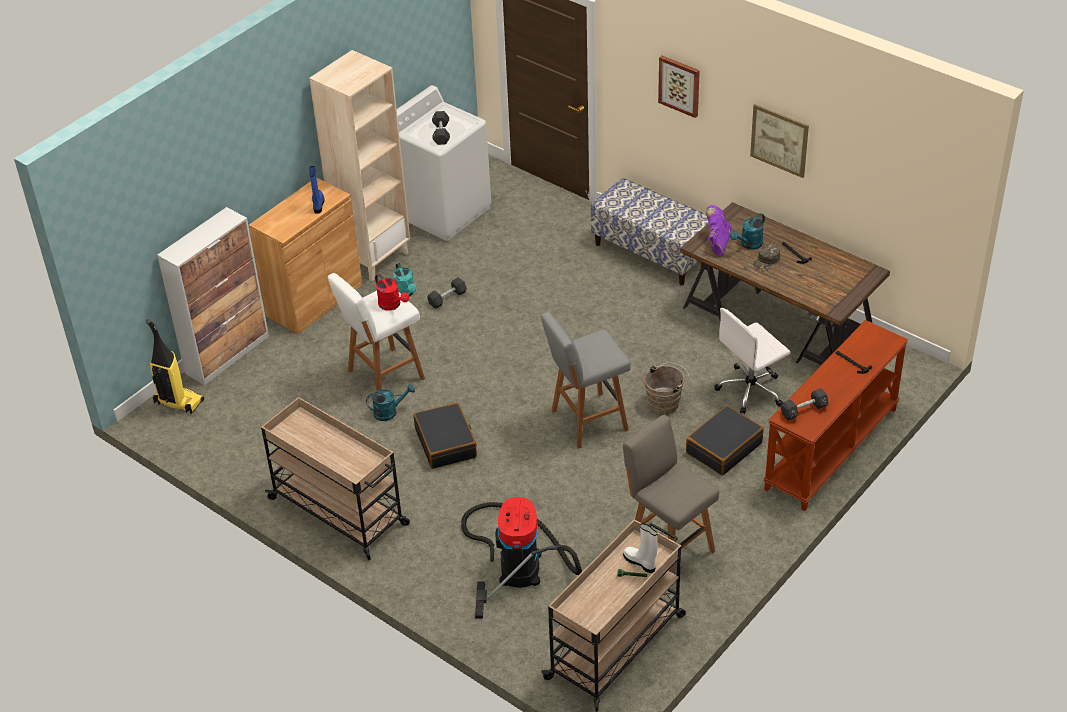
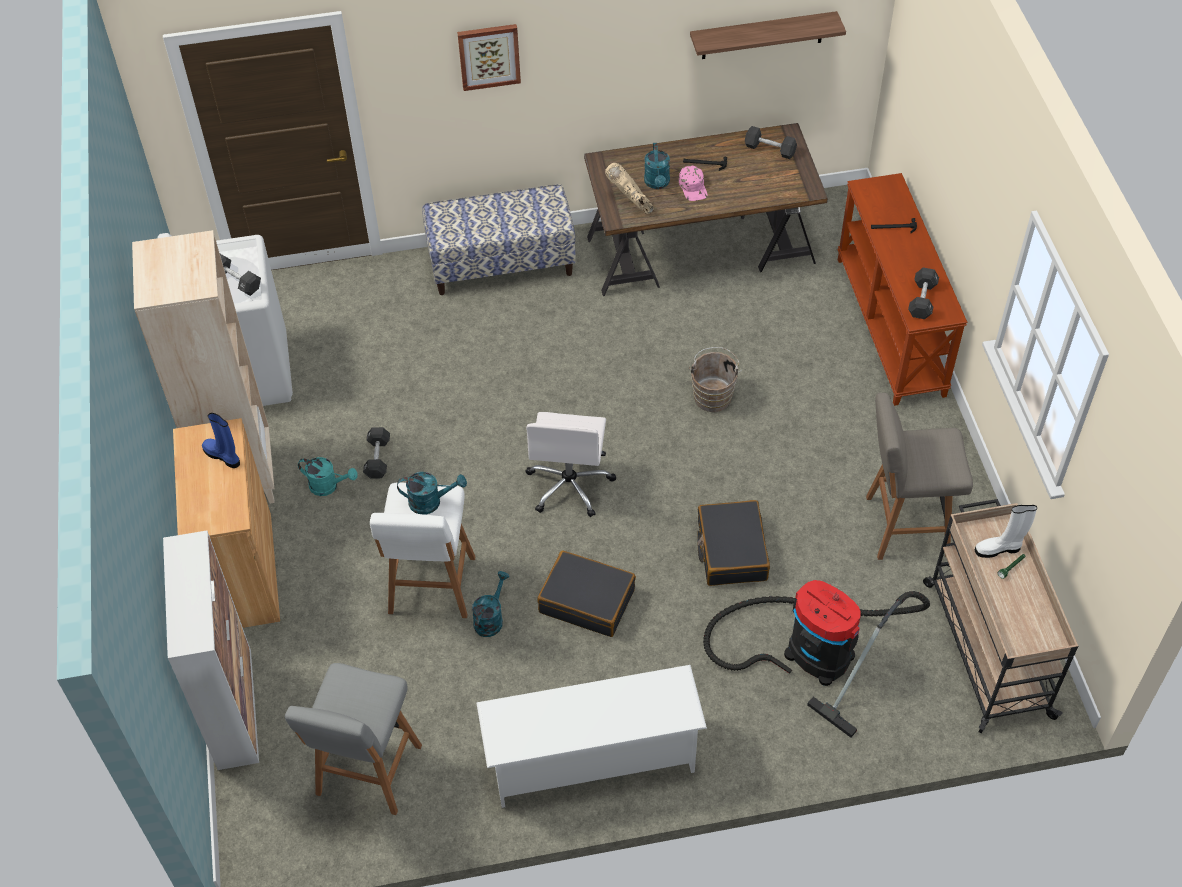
camera: 50 degrees left, 10 degrees up
(178, 402) = (258, 806): vacuum cleaner -> none
(340, 512) = (592, 759): beige cart -> white shoe rack
(392, 305) = (431, 502): red watering can -> turquoise watering can
(586, 421) = (675, 469): grey stool -> grey stool (367, 773)
(717, 243) = (630, 202): purple boot -> beige boot
(723, 448) = (814, 396): black suitcase -> black suitcase (731, 550)
(751, 390) = (761, 325): white office chair -> white office chair (570, 485)
(767, 260) = (693, 187): green cap -> pink cap
(779, 140) = (638, 52): picture -> none
(847, 272) = (770, 149): none -> black dumbbell
(870, 177) = (762, 35): none -> shelf

